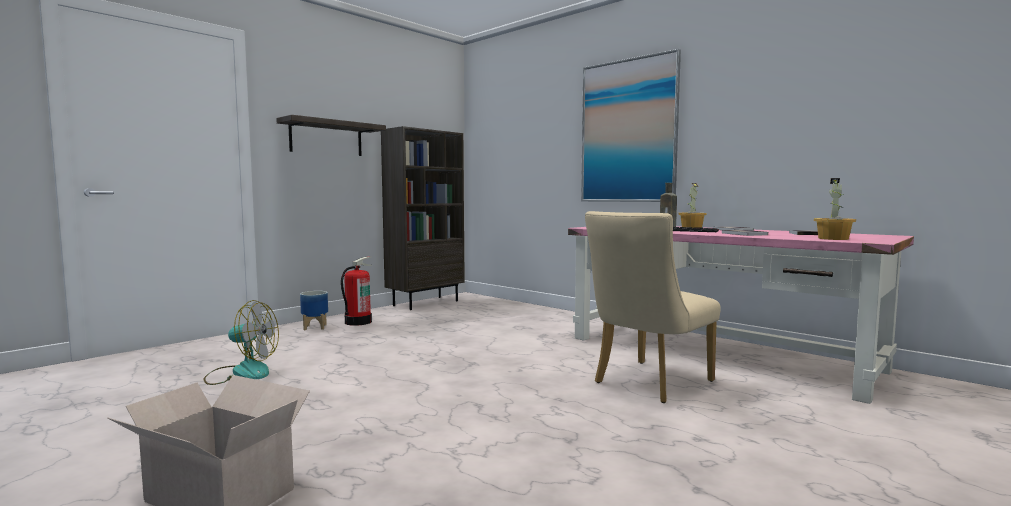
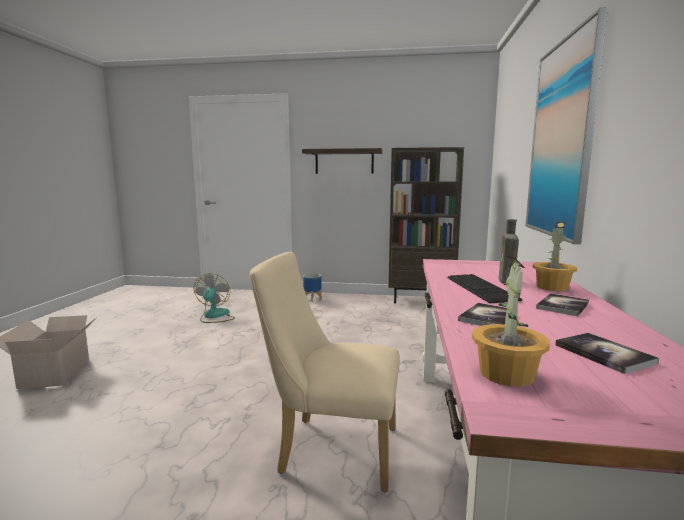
camera: 55 degrees right, 5 degrees up
(241, 372) = (214, 316): fan -> fan turned 150 degrees counterclockwise
(358, 322) = (340, 303): fire extinguisher -> none

